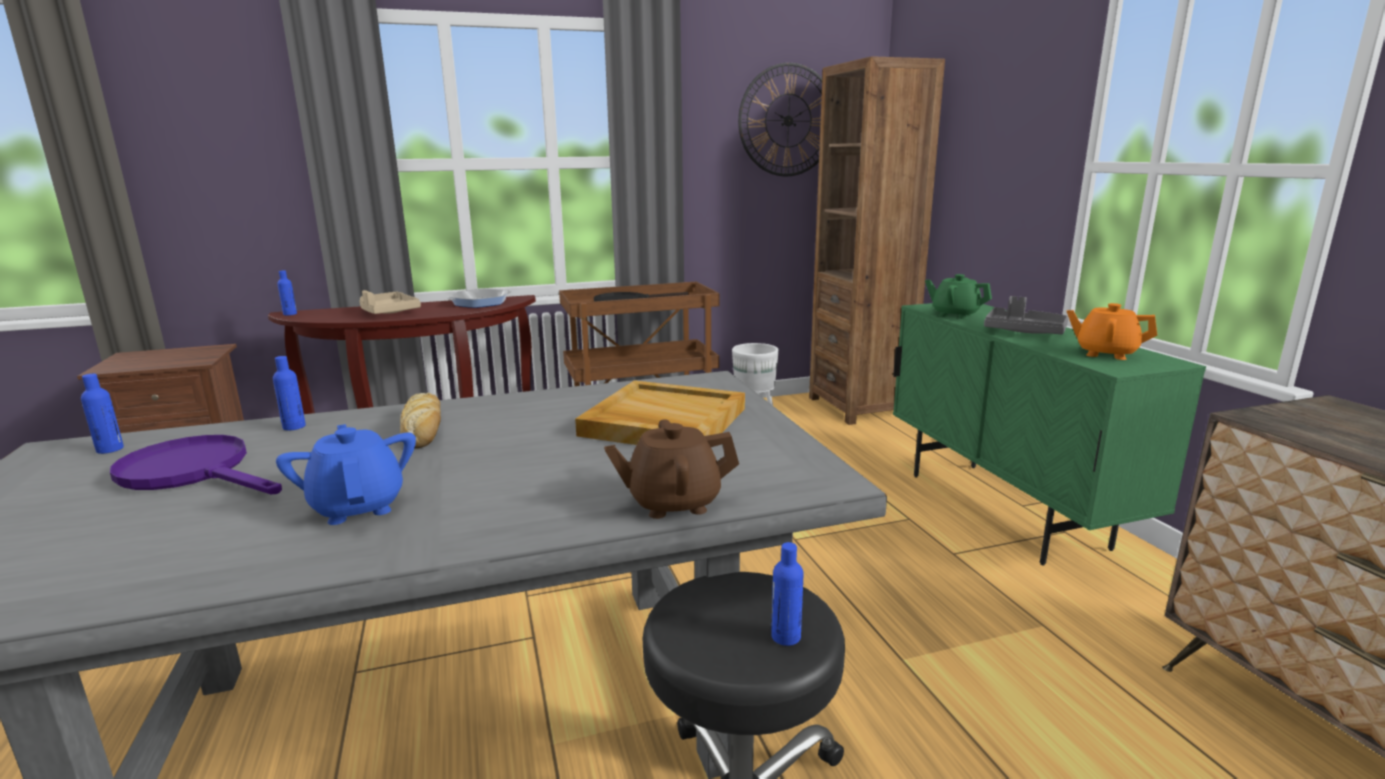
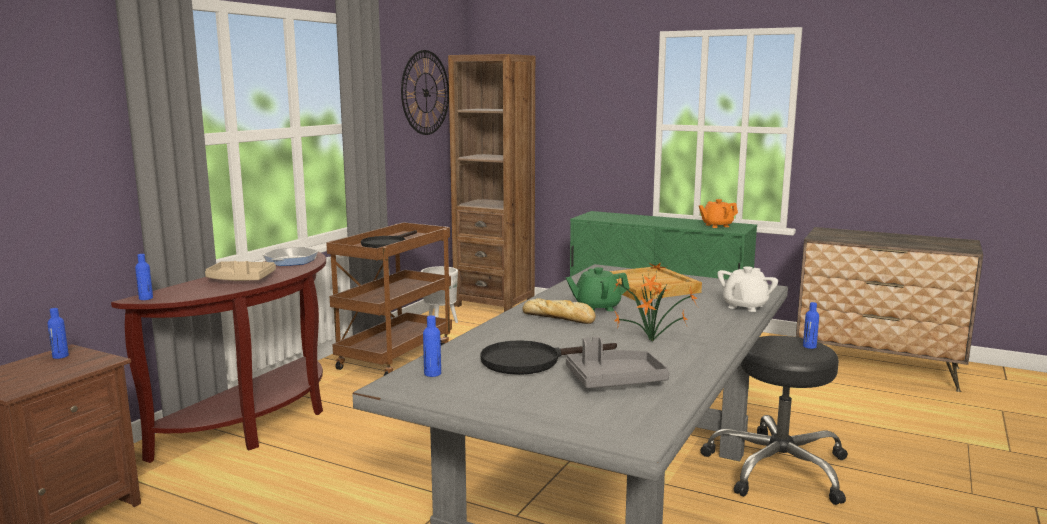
camera: 45 degrees left, 5 degrees down
(195, 472) = (531, 361): purple frying pan -> black frying pan
(294, 427) = (490, 337): blue bottle -> blue bottle (60, 356)
(358, 506) = (653, 342): blue teapot -> potted plant
(673, 503) = (744, 306): brown teapot -> white teapot
(955, 315) = (611, 219): green teapot -> green teapot (596, 307)
(1024, 331) = (662, 222): grey tray -> grey tray (614, 380)

